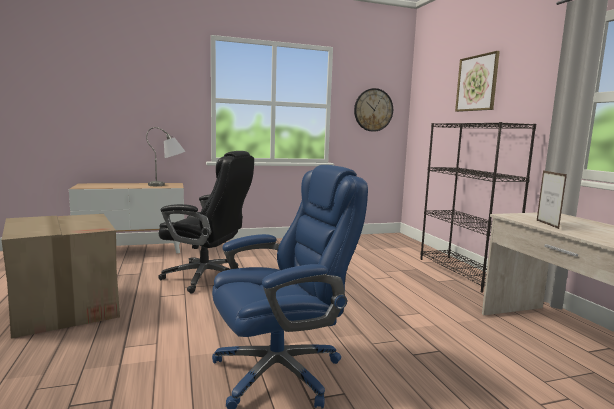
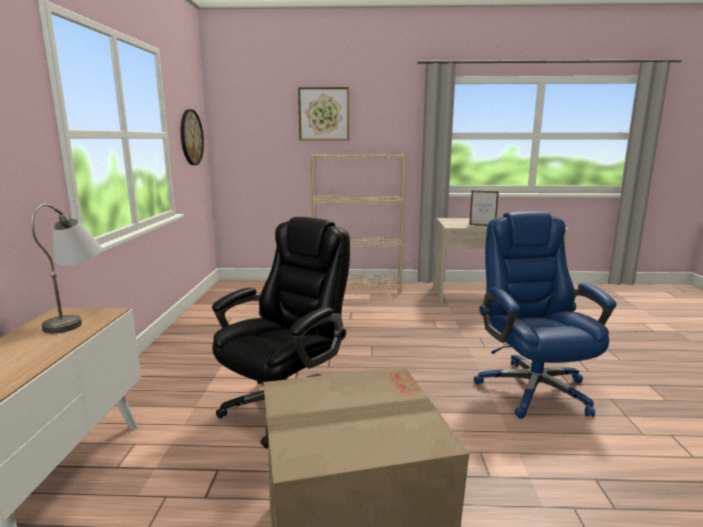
camera: 70 degrees left, 5 degrees up
(464, 273) = (357, 287): black bookcase -> beige bookcase

